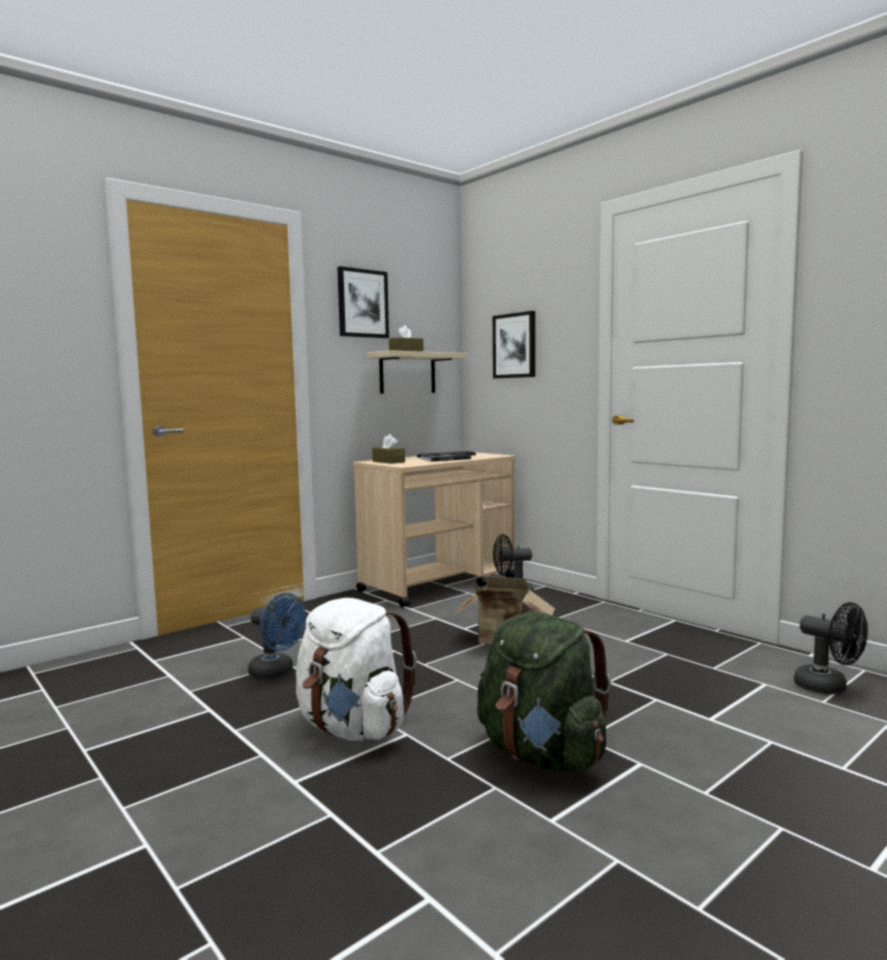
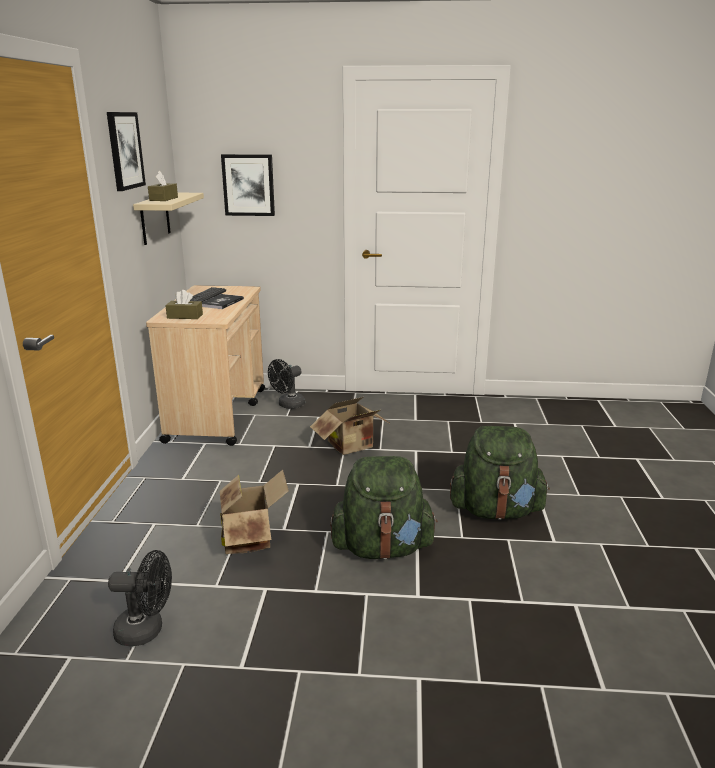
camera: 45 degrees left, 15 degrees up
(277, 672) = (251, 538): blue fan -> cardboard box
(352, 728) = (382, 548): white backpack -> green backpack
(829, 688) = (539, 414): black fan -> black fan (147, 630)

